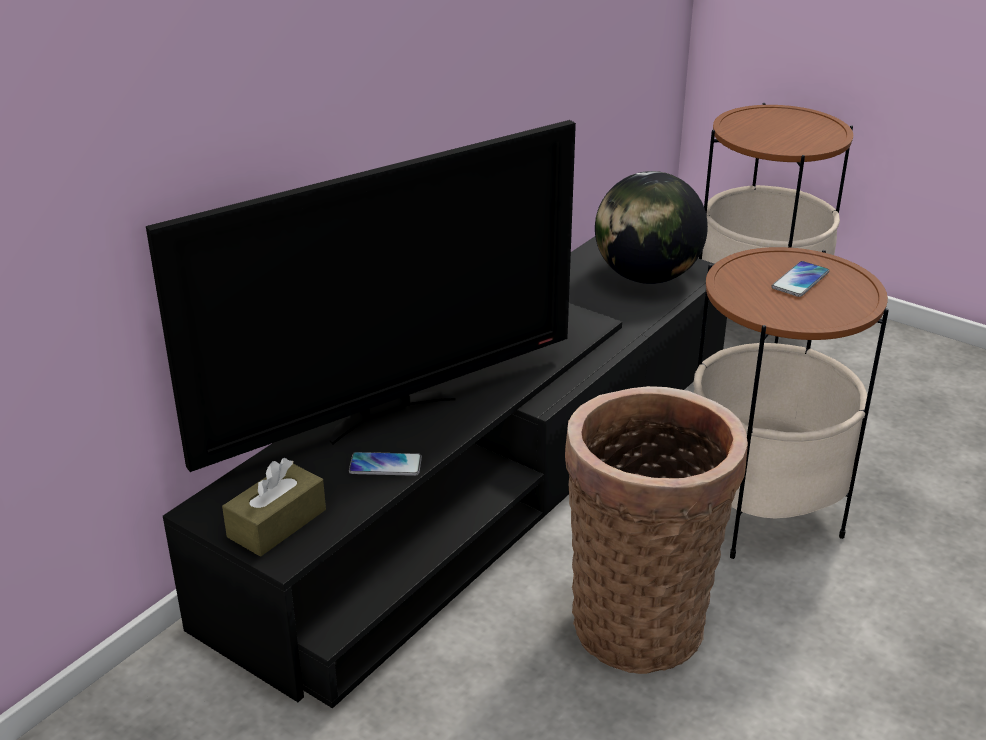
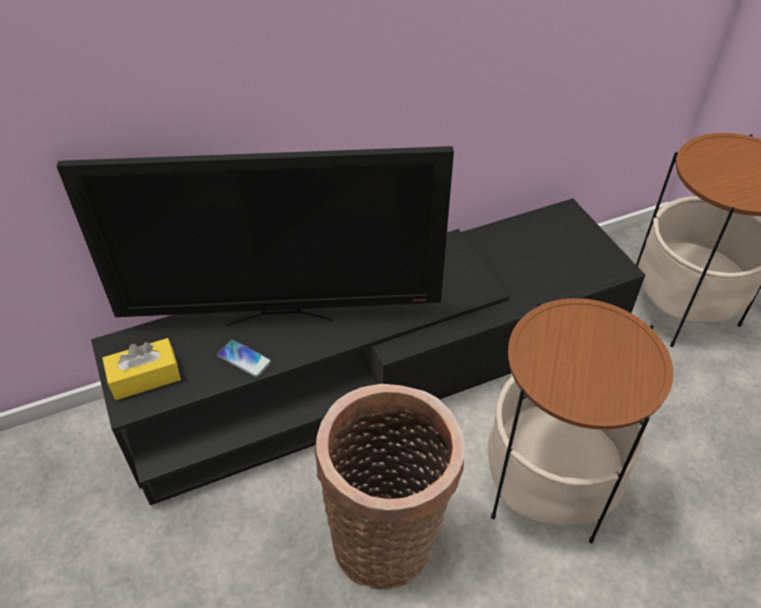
camera: 30 degrees right, 15 degrees up
(277, 523) = (145, 377): brown tissue box -> yellow tissue box
(647, 277) = (567, 257): globe -> none
(800, 280) = (601, 351): phone -> none

